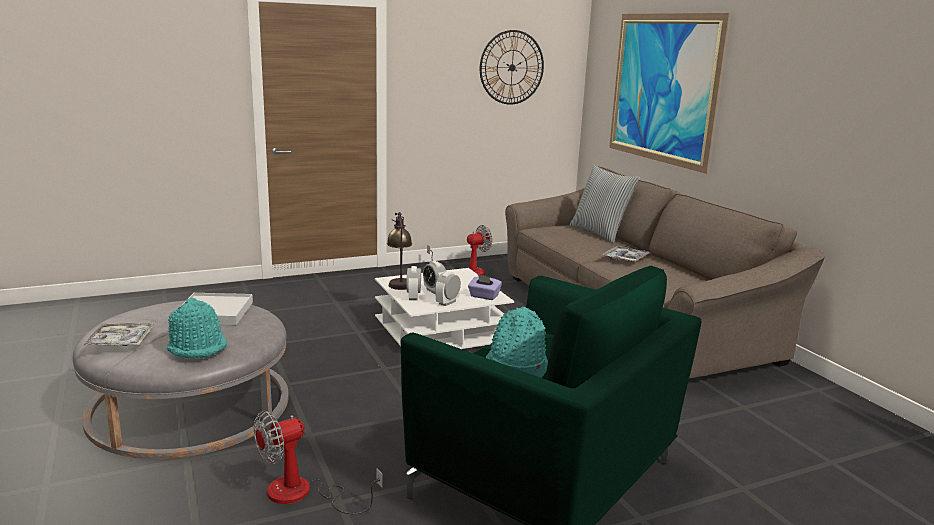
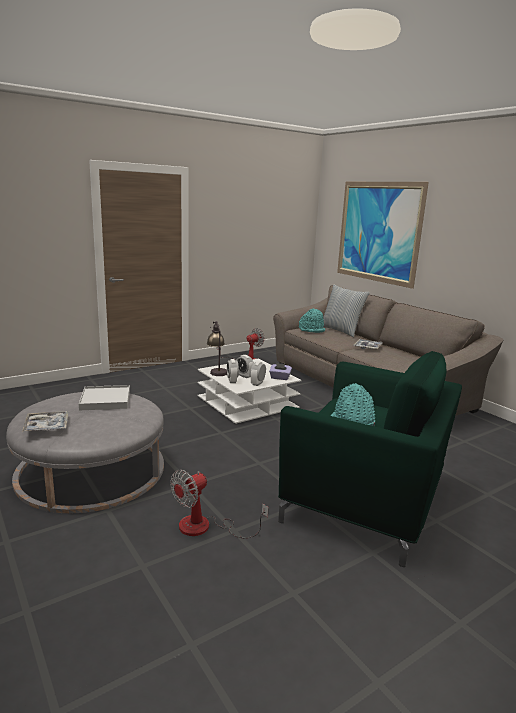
camera: 10 degrees left, 0 degrees up
(197, 347) = (108, 426): turquoise hat -> turquoise hat (312, 330)
(512, 67) = (270, 218): wall clock -> none

